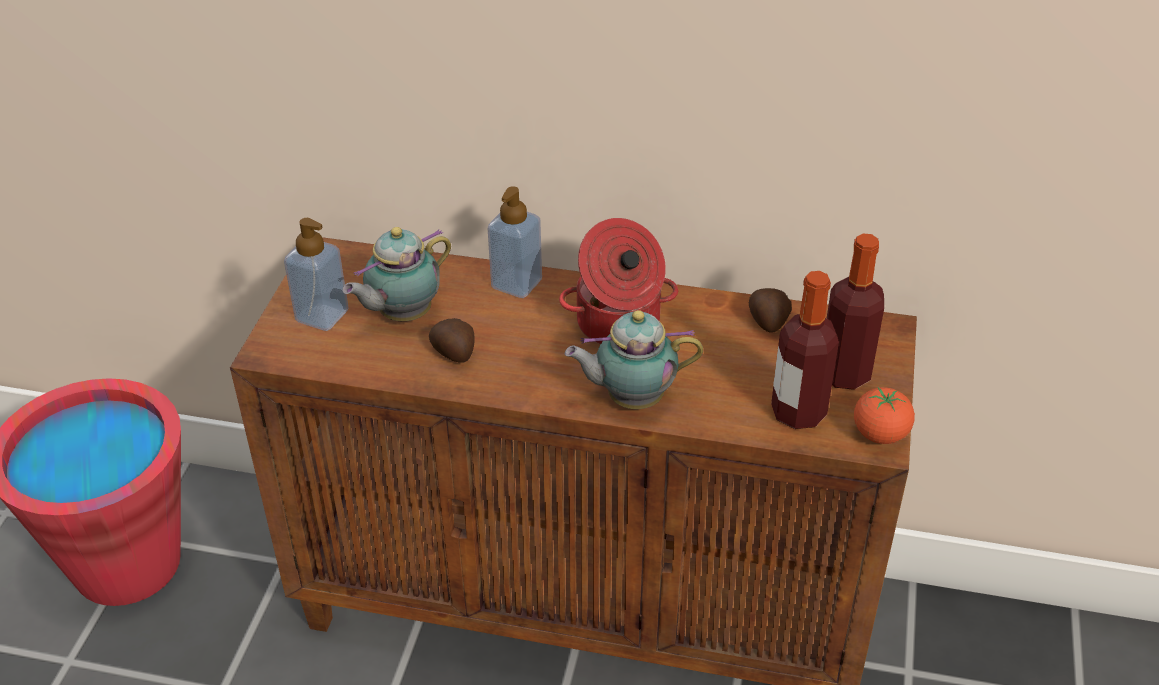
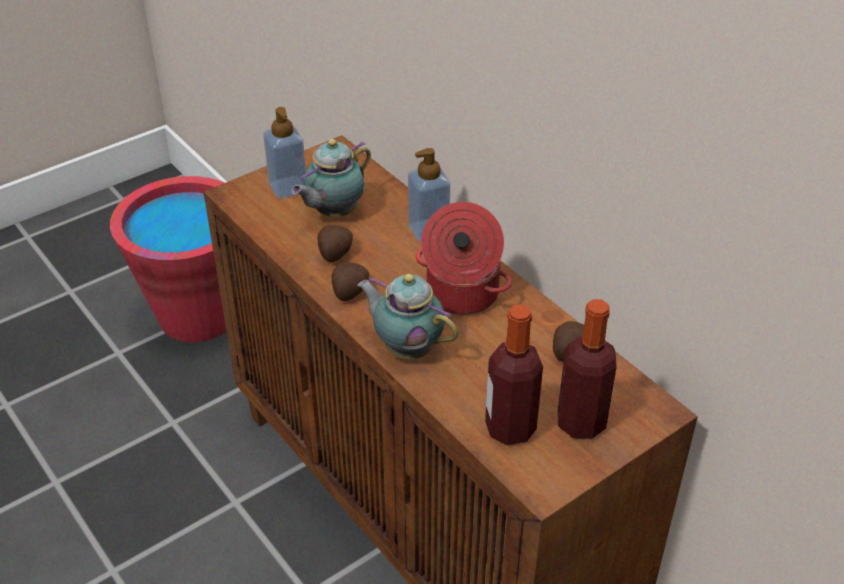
camera: 40 degrees right, 0 degrees up
(402, 315) = (333, 213): teapot -> teapot turned 45 degrees counterclockwise
(515, 380) = (349, 292): none -> potato
(880, 434) = (551, 482): tomato -> none

